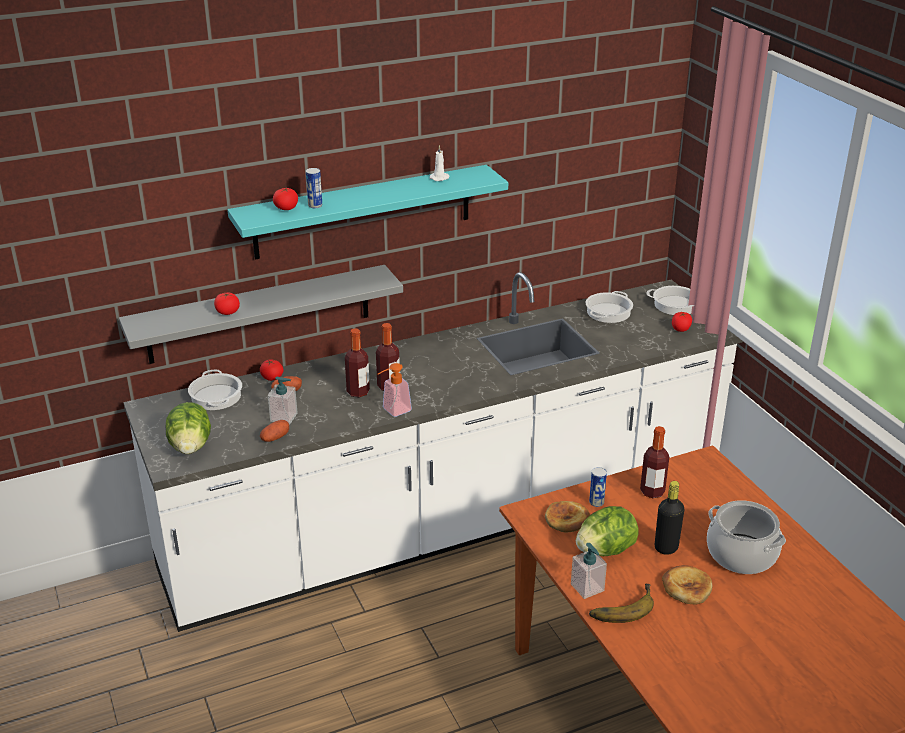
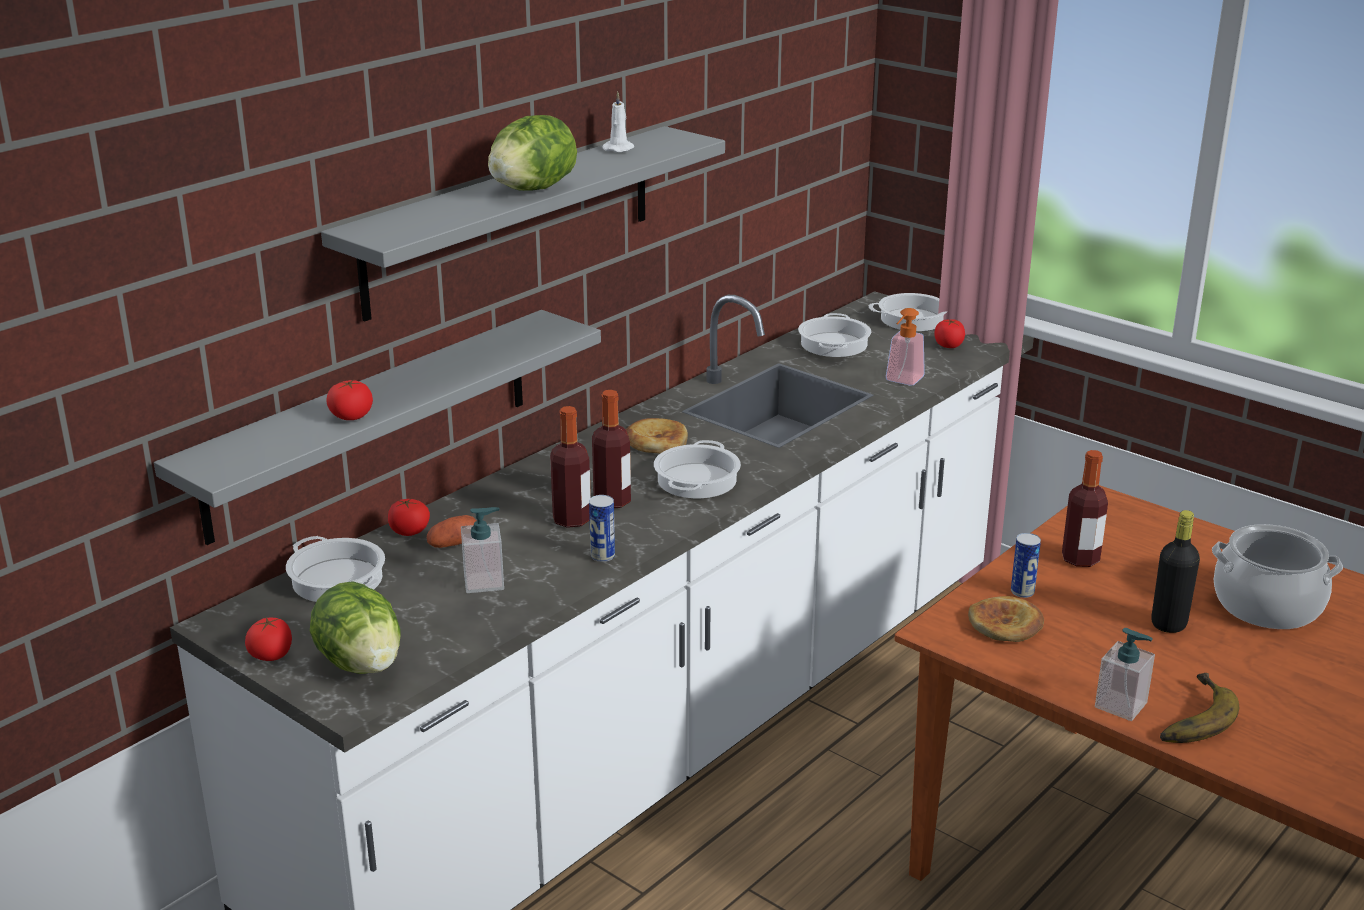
camera: 25 degrees left, 5 degrees down
(275, 438) = (498, 614): potato -> none
(286, 208) = (424, 216): tomato -> tomato (271, 655)
(315, 205) = (468, 206): can -> can (602, 556)
(363, 212) = (511, 220): turquoise shelf -> grey shelf
(392, 411) = (652, 533): soap dispenser -> soap dispenser (902, 381)
(445, 384) = (696, 480): none -> cooking pot
(605, 550) = (1096, 649): lettuce -> lettuce (532, 189)
(686, 587) = (1244, 666): bread -> bread (656, 441)

